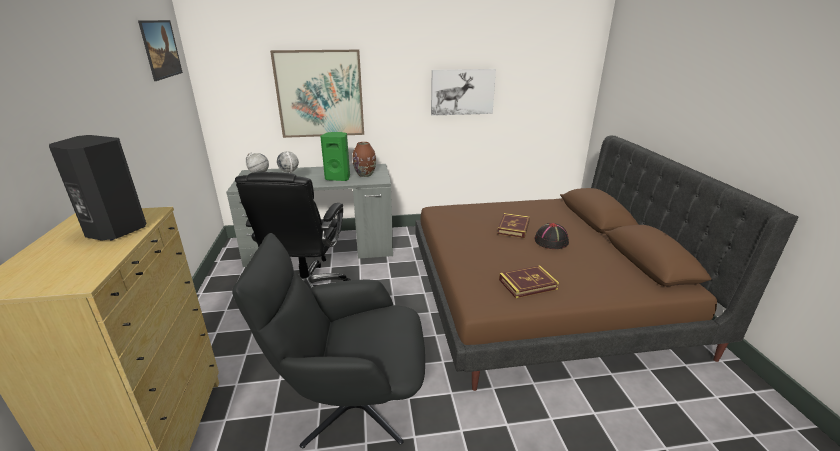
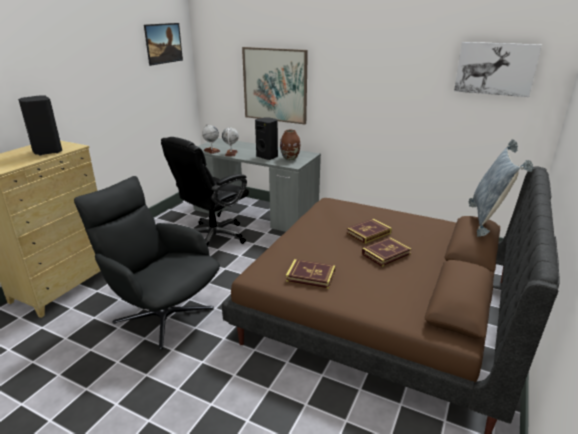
camera: 35 degrees right, 0 degrees up
(338, 178) = (267, 156): green speaker -> black speaker
(462, 92) = (397, 96): picture -> picture (495, 68)
(551, 241) = (386, 254): black hat -> book
(601, 190) = (489, 223): none -> pillow

